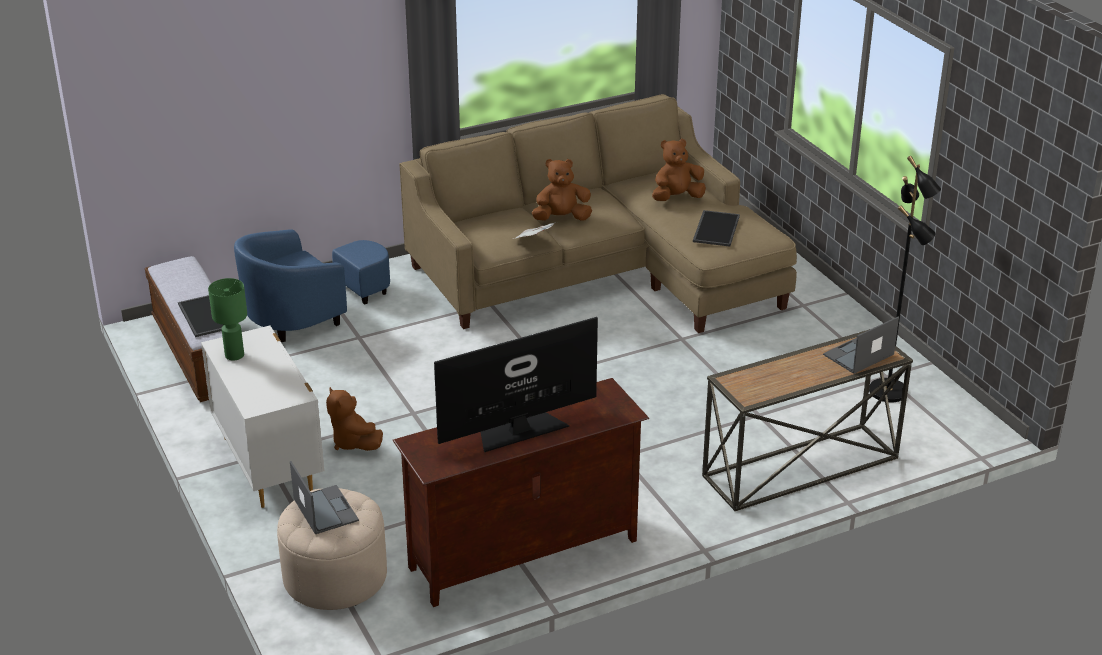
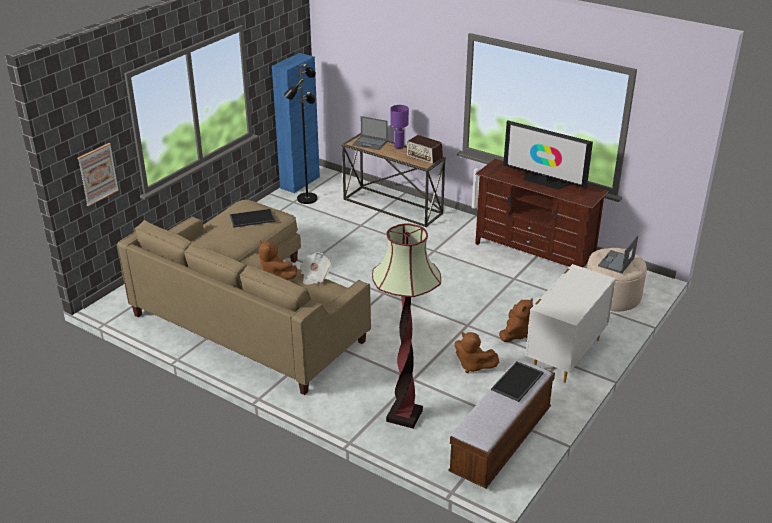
camera: 120 degrees left, 0 degrees up
(234, 356) = (572, 307): green table lamp -> none
(309, 312) = (404, 416): blue armchair -> floor lamp
(676, 198) = (218, 241): brown plush toy -> brown plush toy (473, 366)
(750, 48) = (97, 174): none -> picture
(761, 389) = (424, 157): none -> radio
(822, 378) = (399, 146): none -> purple table lamp
(955, 401) = (300, 183): none -> blue cabinet

